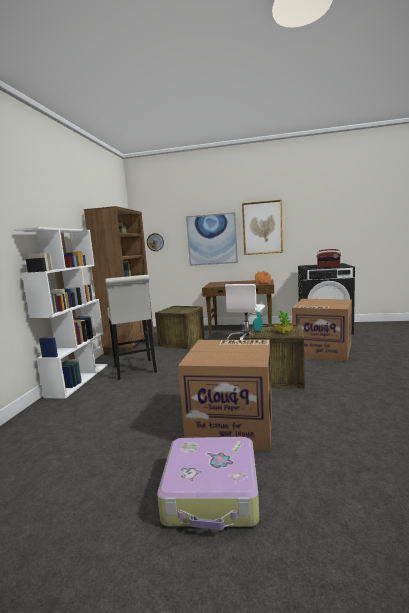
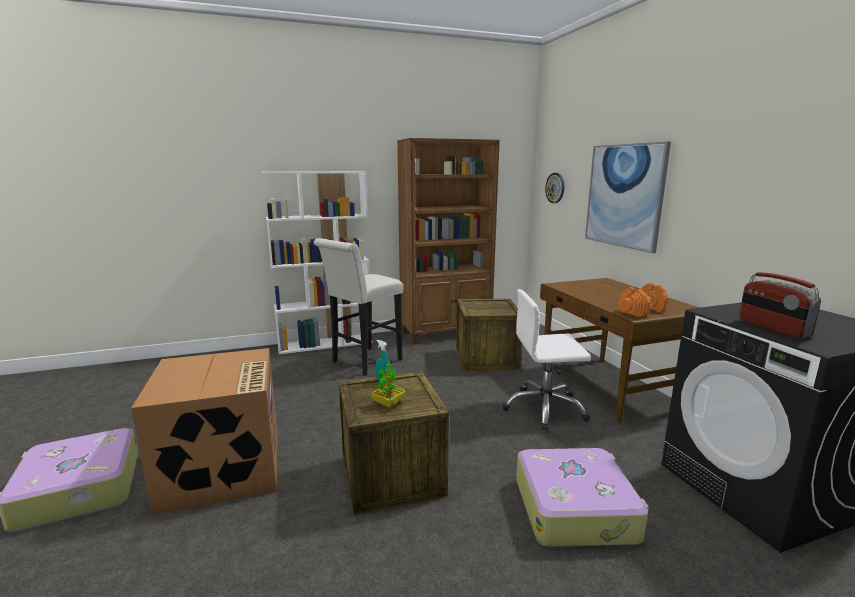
camera: 60 degrees right, 5 degrees up
(262, 228) = (716, 183): picture -> none
(321, 351) = (575, 508): cardboard box -> suitcase

